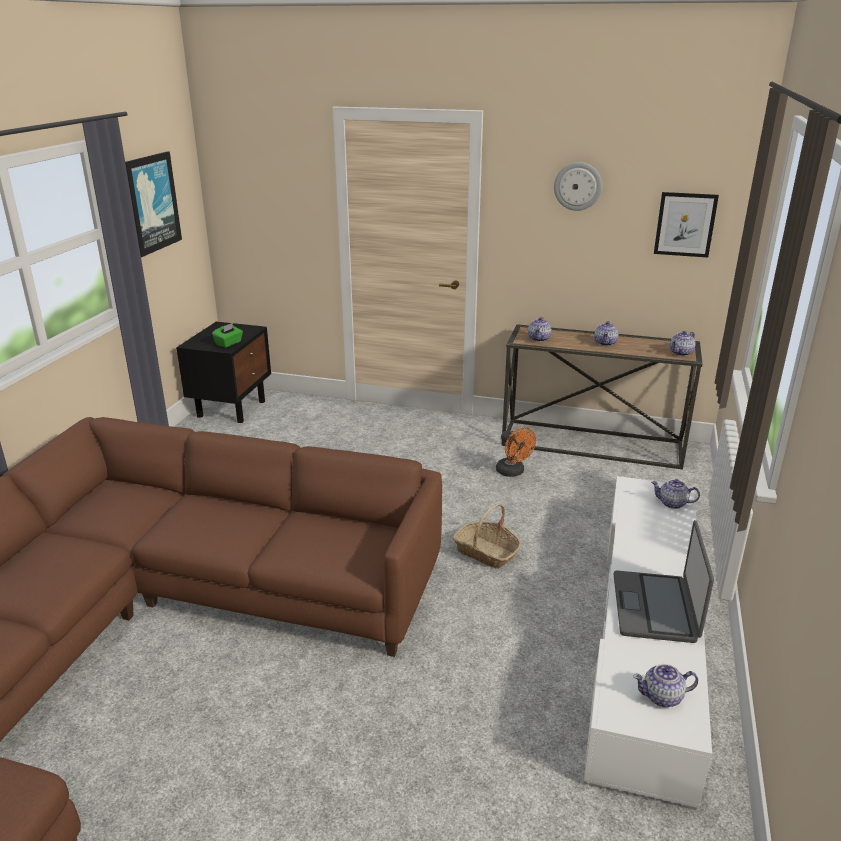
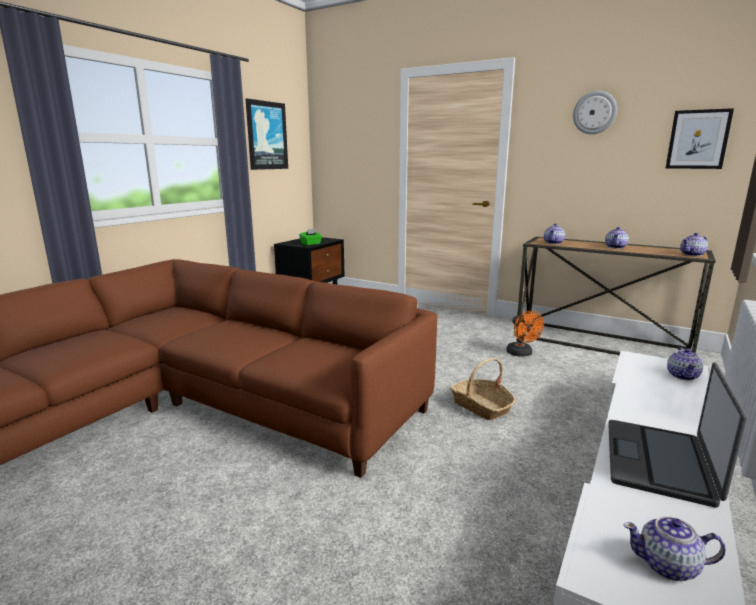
camera: 15 degrees right, 10 degrees down
(673, 504) = (682, 376): teapot -> teapot turned 105 degrees counterclockwise

